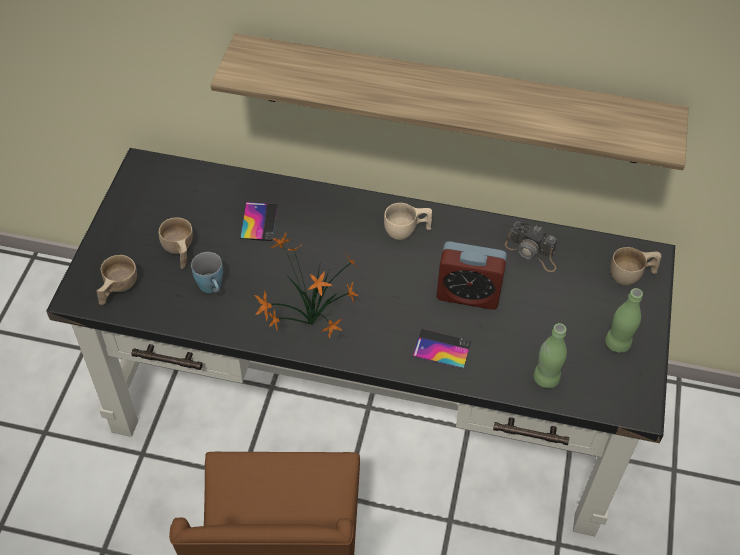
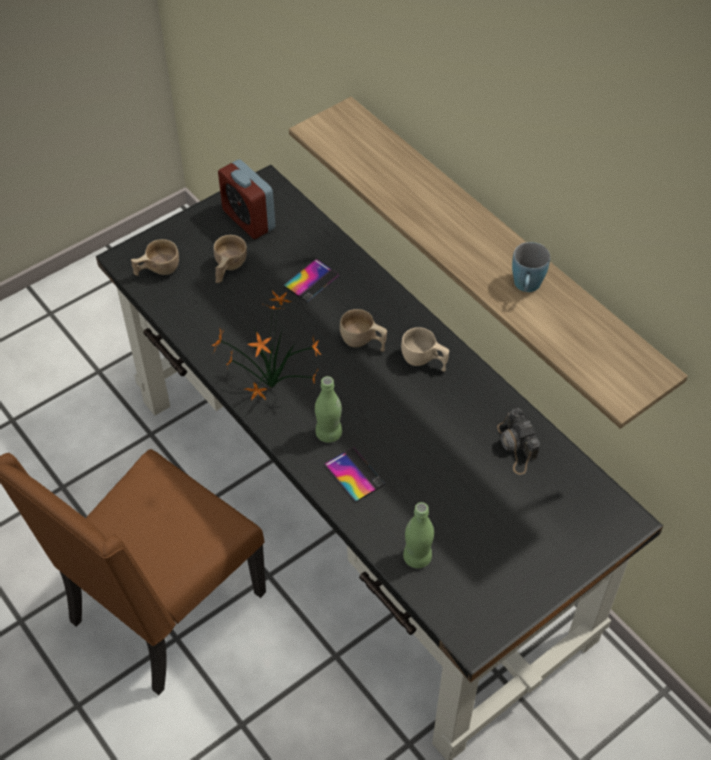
camera: 40 degrees right, 0 degrees up
(212, 288) = (225, 312): blue mug -> blue mug (526, 287)
(468, 294) = (422, 445): alarm clock -> alarm clock (249, 219)
(617, 343) = (512, 572): green bottle -> green bottle (328, 433)
(631, 276) = (589, 525): beige cup -> beige cup (363, 342)

